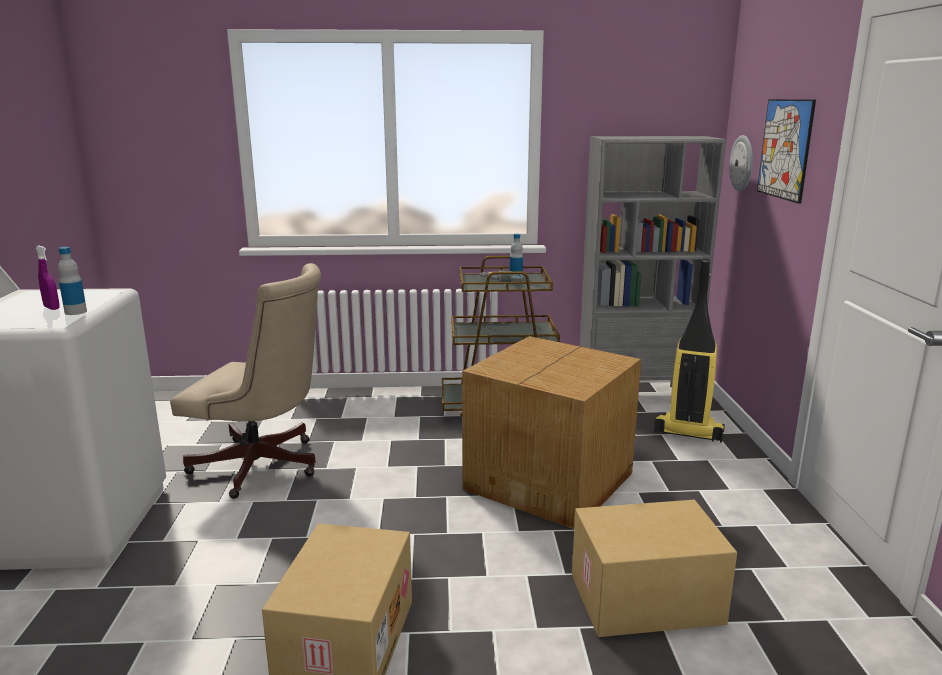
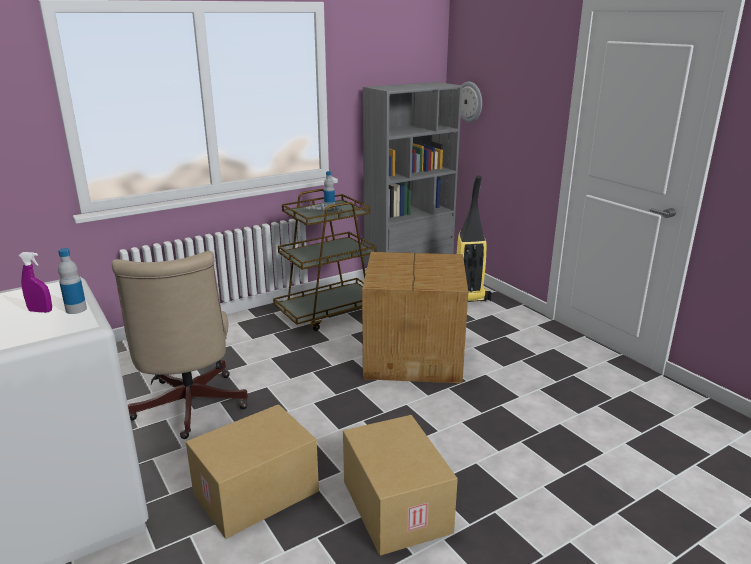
camera: 30 degrees left, 5 degrees up
(263, 467) = (188, 409): beige office chair -> beige office chair turned 90 degrees clockwise
(645, 600) = (539, 412): cardboard box -> cardboard box (256, 494)
(785, 149) = (515, 93): picture -> none

